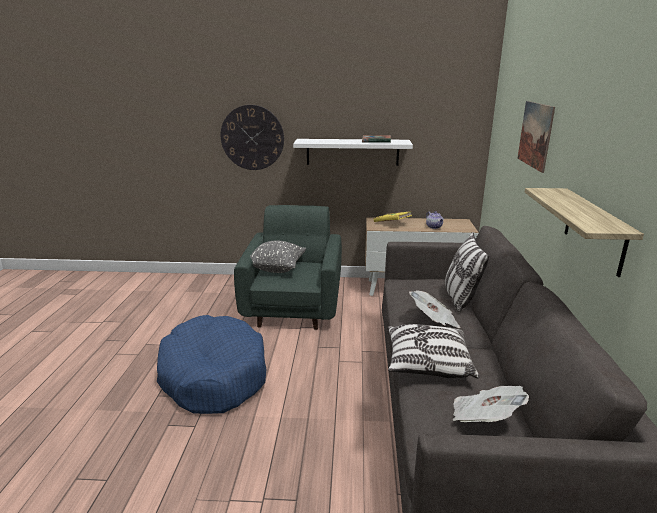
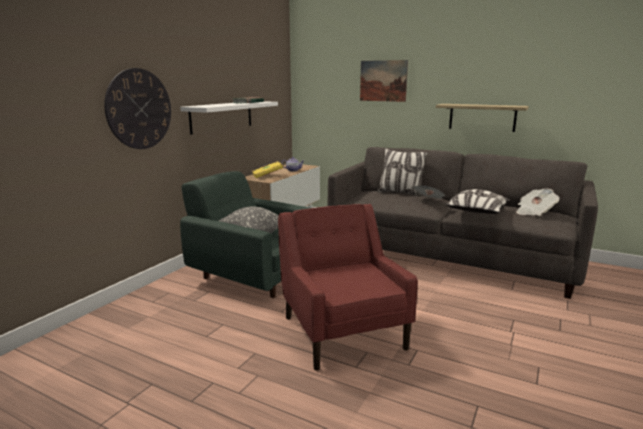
camera: 65 degrees left, 5 degrees down
(213, 375) = (342, 331): blue dog bed -> red armchair

